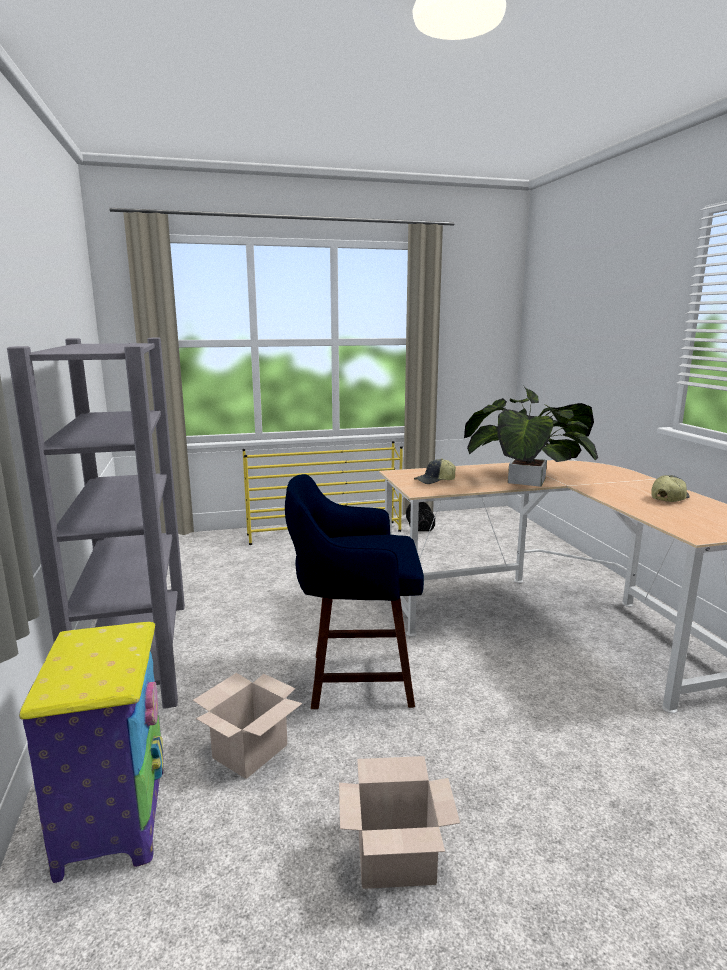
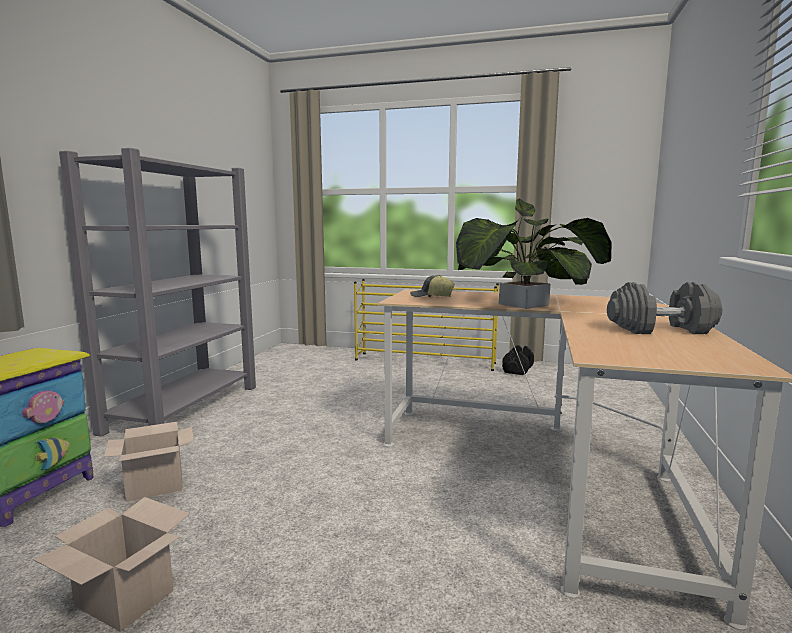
camera: 30 degrees right, 5 degrees down
(355, 679) = (294, 463): blue stool -> none
(668, 498) = (661, 329): cap -> grey dumbbell

